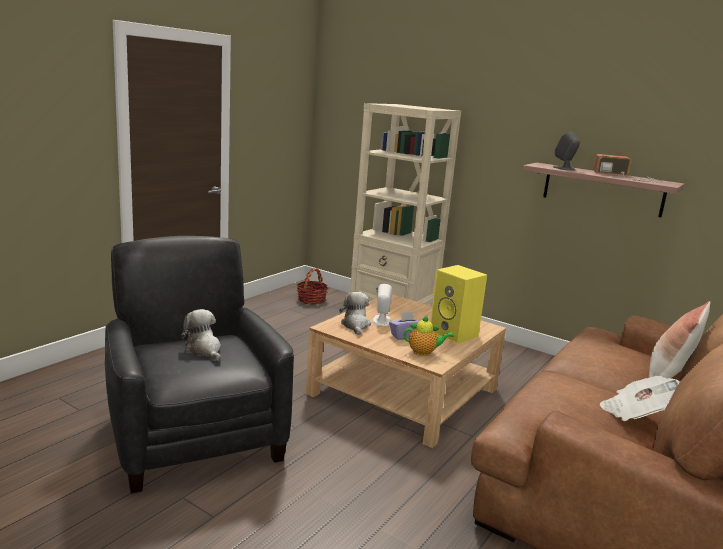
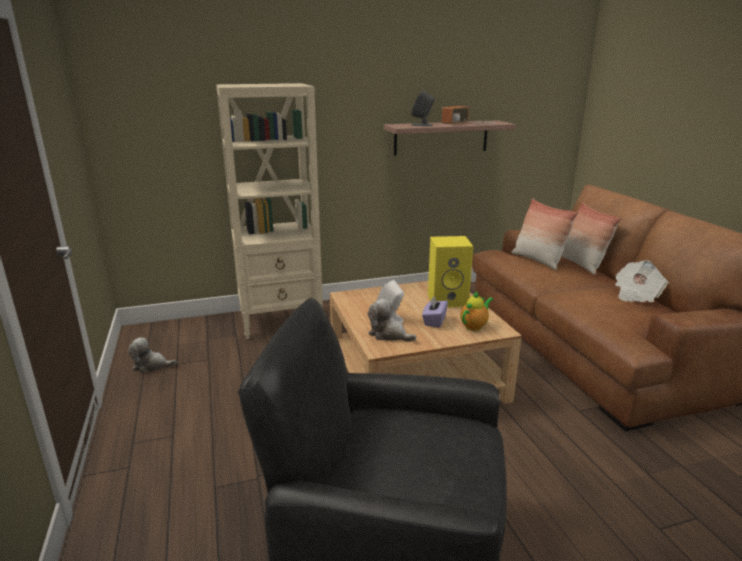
camera: 50 degrees left, 5 degrees up
(204, 350) = (406, 443): plush toy -> plush toy (151, 365)
(311, 300) = (177, 342): basket -> none
(616, 351) = (538, 260): none -> pillow

